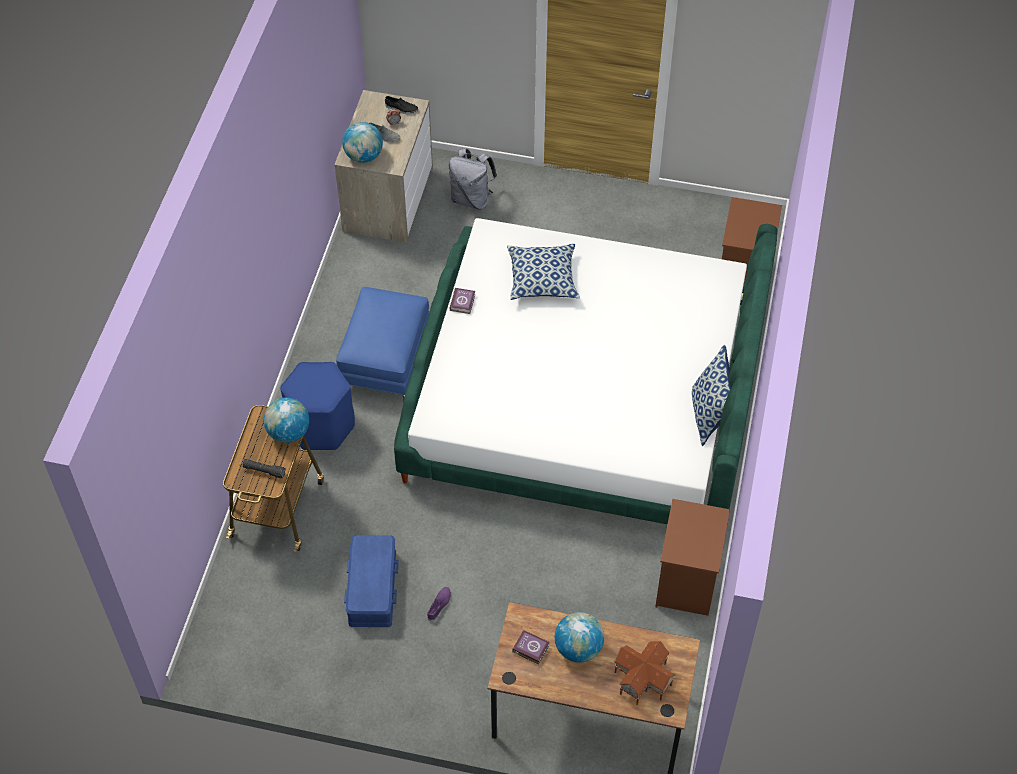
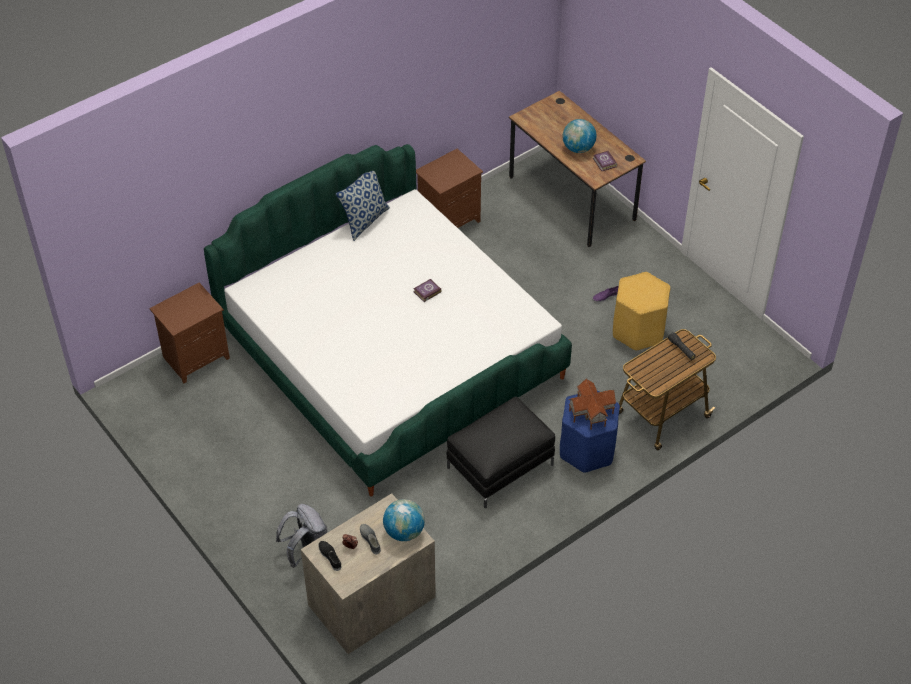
camera: 140 degrees left, 5 degrees down
(288, 432) = (645, 363): globe -> none
(373, 587) = (638, 330): blue storage box -> yellow stool
(386, 361) = (500, 466): blue ottoman -> black ottoman
(463, 302) = (439, 385): book -> book (426, 292)
(542, 280) = (368, 364): pillow -> none
(642, 677) = (557, 118): toy house -> toy house (590, 412)

